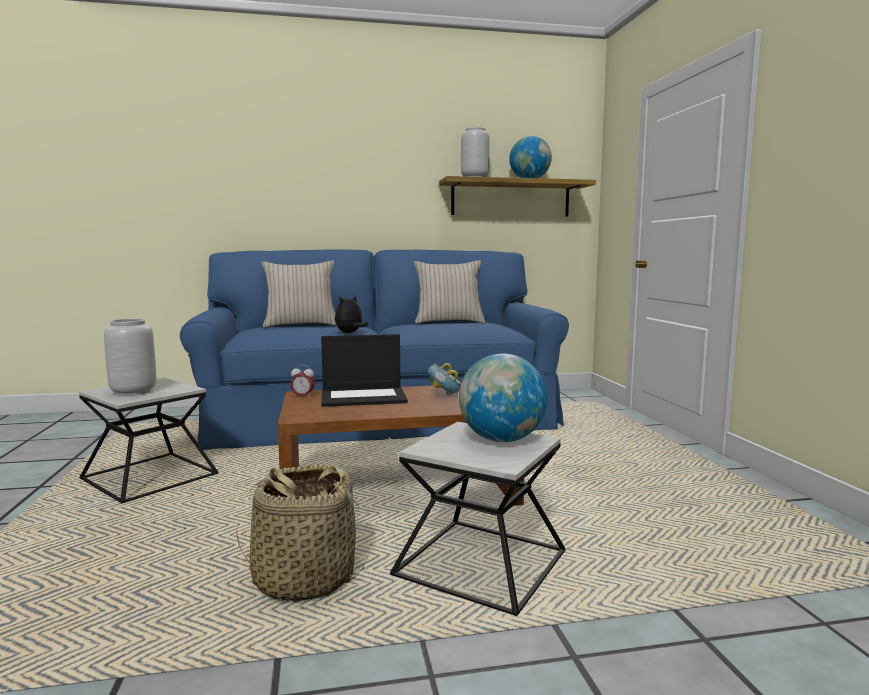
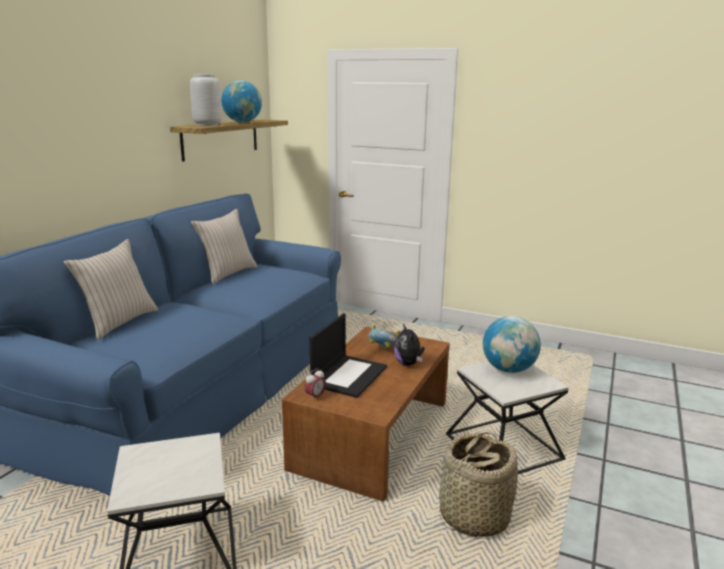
camera: 55 degrees left, 10 degrees up
(134, 392) = (175, 474): grey vase -> none
(350, 333) = (218, 318): plush toy -> plush toy (408, 363)

